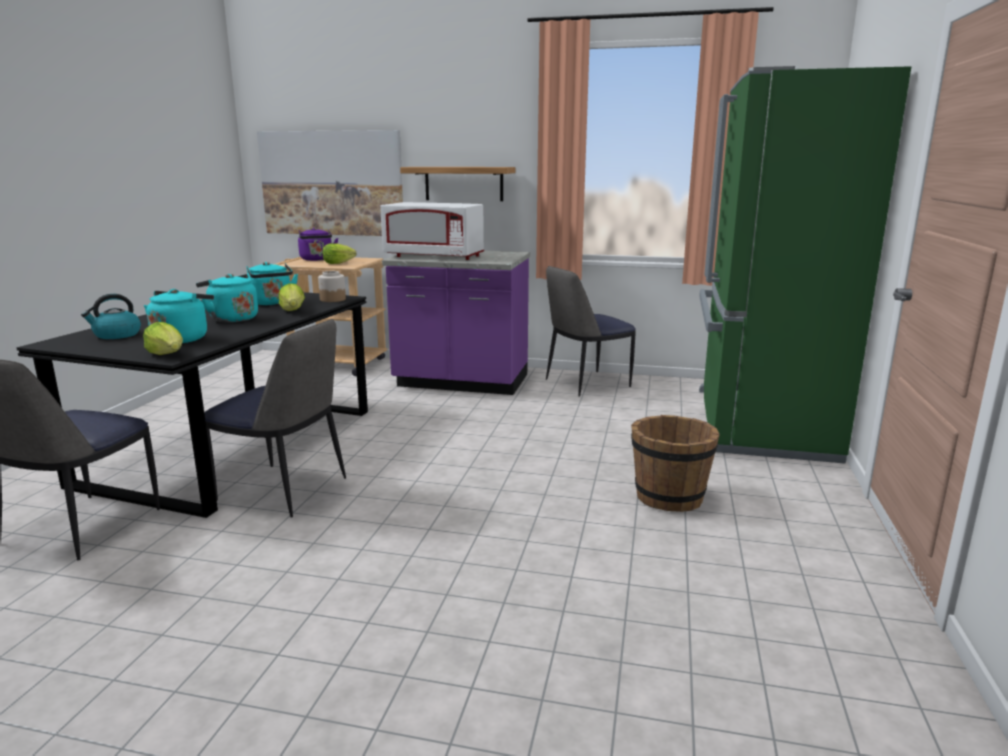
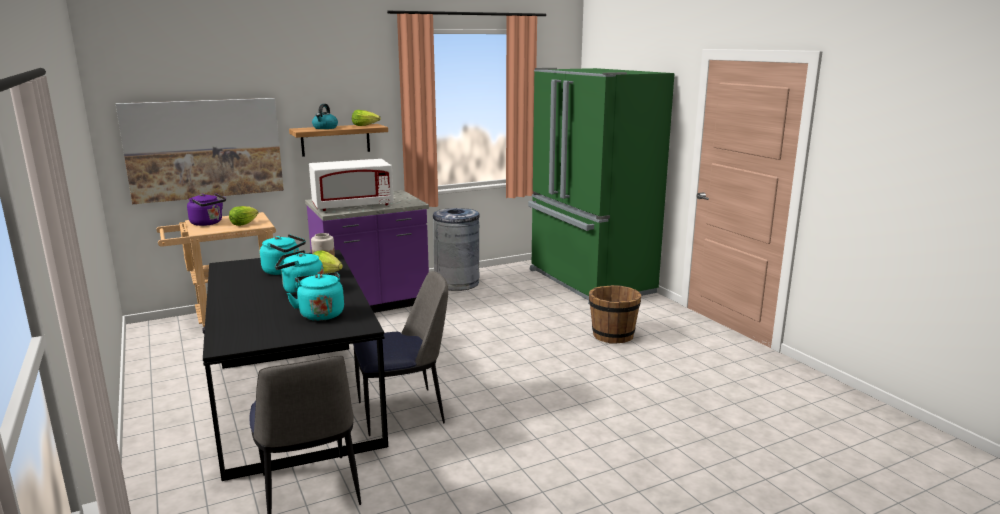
camera: 40 degrees left, 0 degrees up
(116, 335) = (255, 326): kettle -> kettle (325, 128)
(168, 354) = (354, 326): lettuce -> lettuce (365, 125)
(585, 383) = (457, 283): chair -> grey trash can

